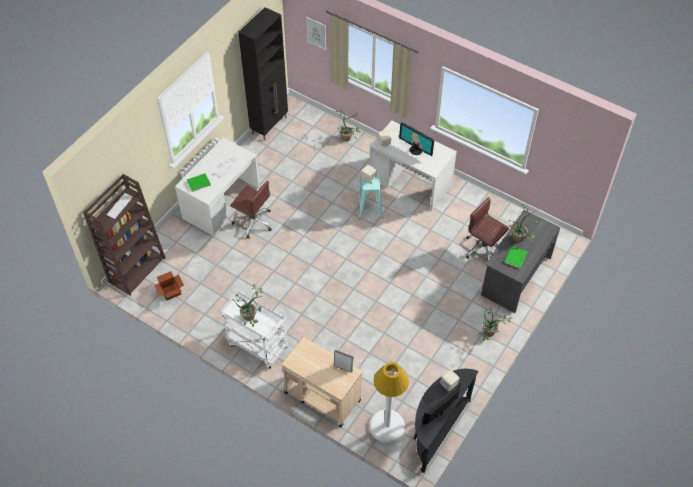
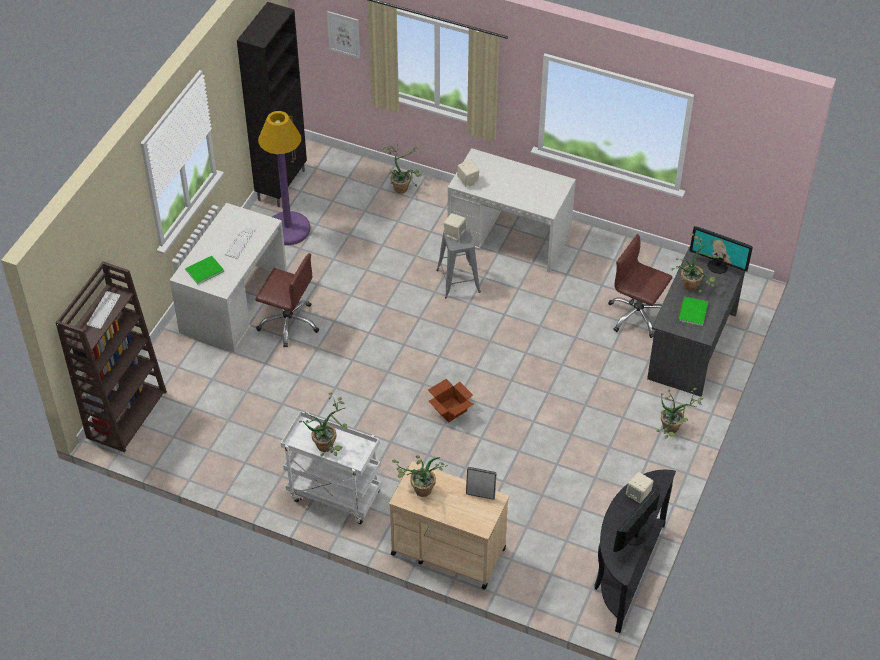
camera: 10 degrees left, 5 degrees down
(171, 291) = (186, 437): cardboard box -> cardboard box (450, 408)
(267, 156) = (288, 229): none -> purple floor lamp
(302, 359) = (418, 492): none -> potted plant
(370, 208) = (458, 281): turquoise stool -> grey stool
(387, 426) = (552, 578): white floor lamp -> none
(416, 150) = (516, 185): monitor -> monitor (717, 266)

